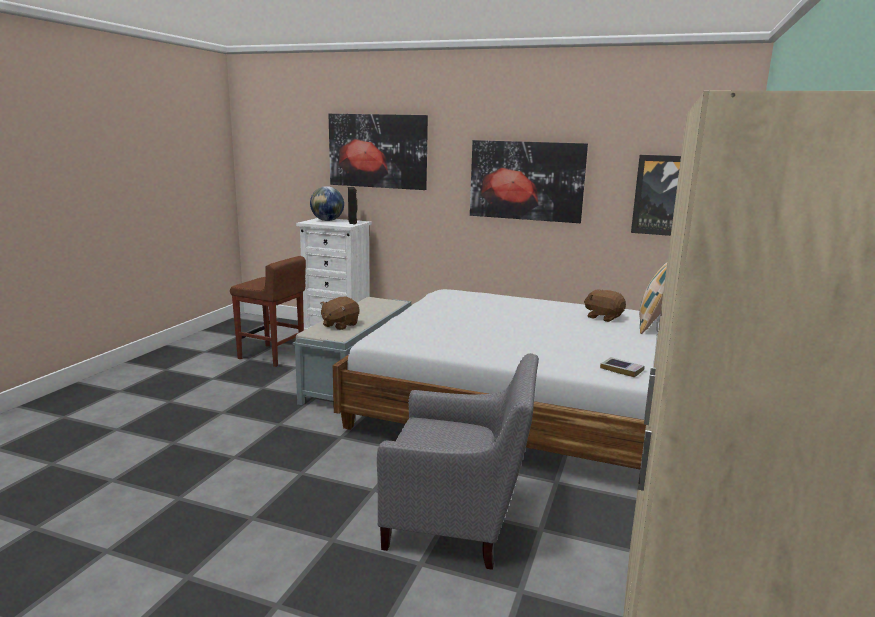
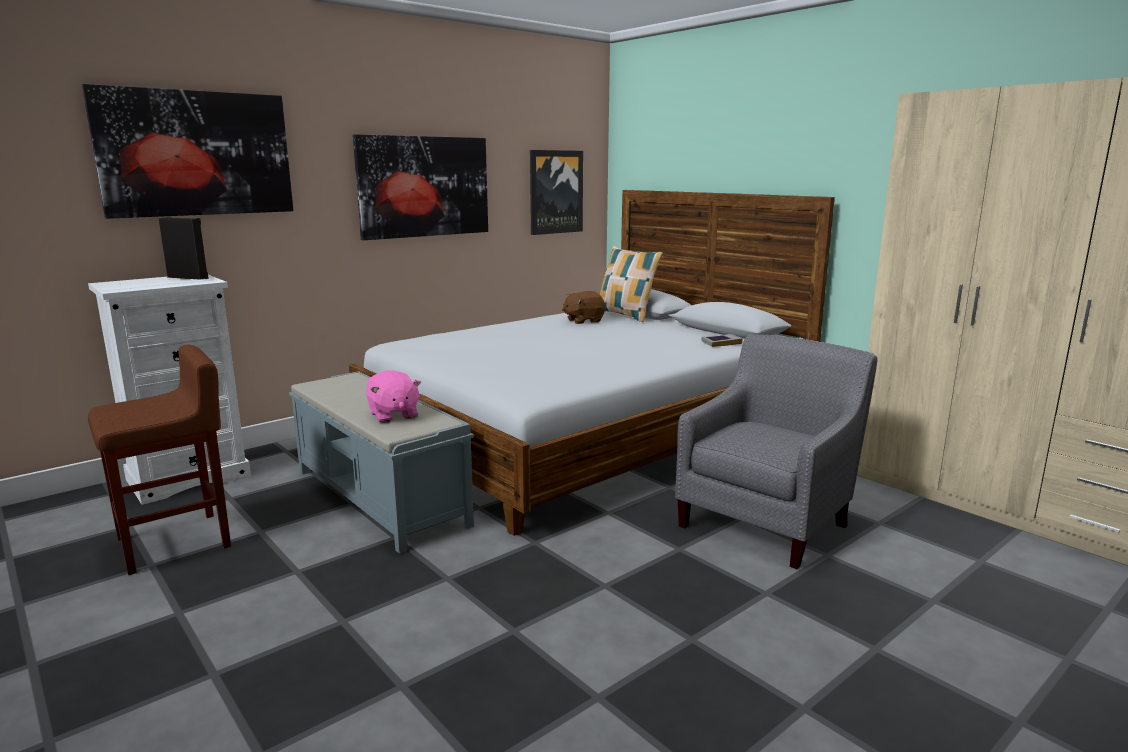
camera: 60 degrees left, 0 degrees up
(327, 220) = (136, 283): globe -> none
(339, 325) = (393, 415): brown plush toy -> pink plush toy

